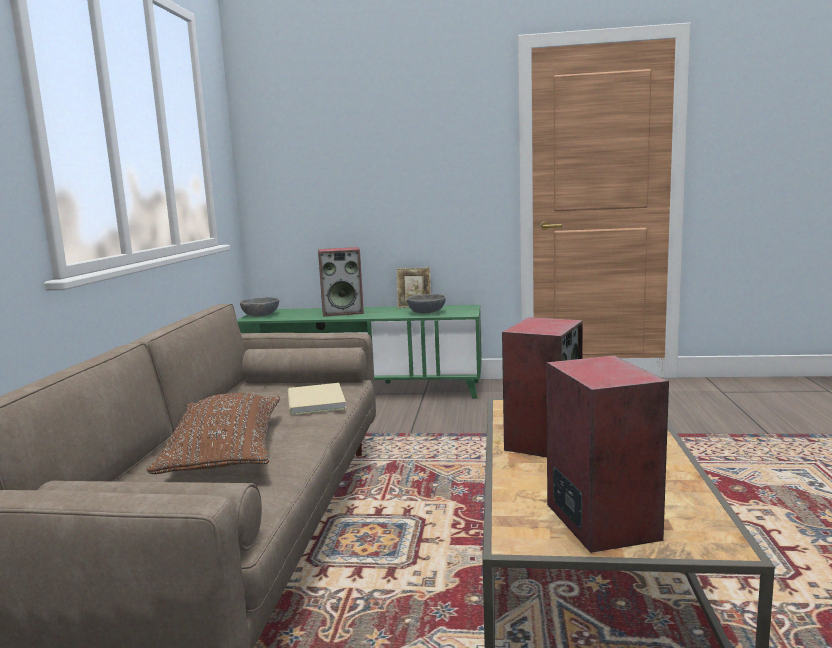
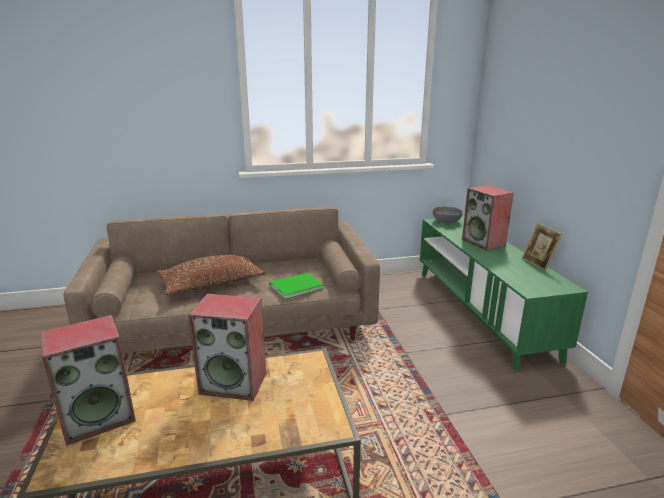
camera: 70 degrees right, 10 degrees up
(314, 402) = (294, 287): beige book -> green book
(426, 313) = (516, 273): grey bowl -> none

